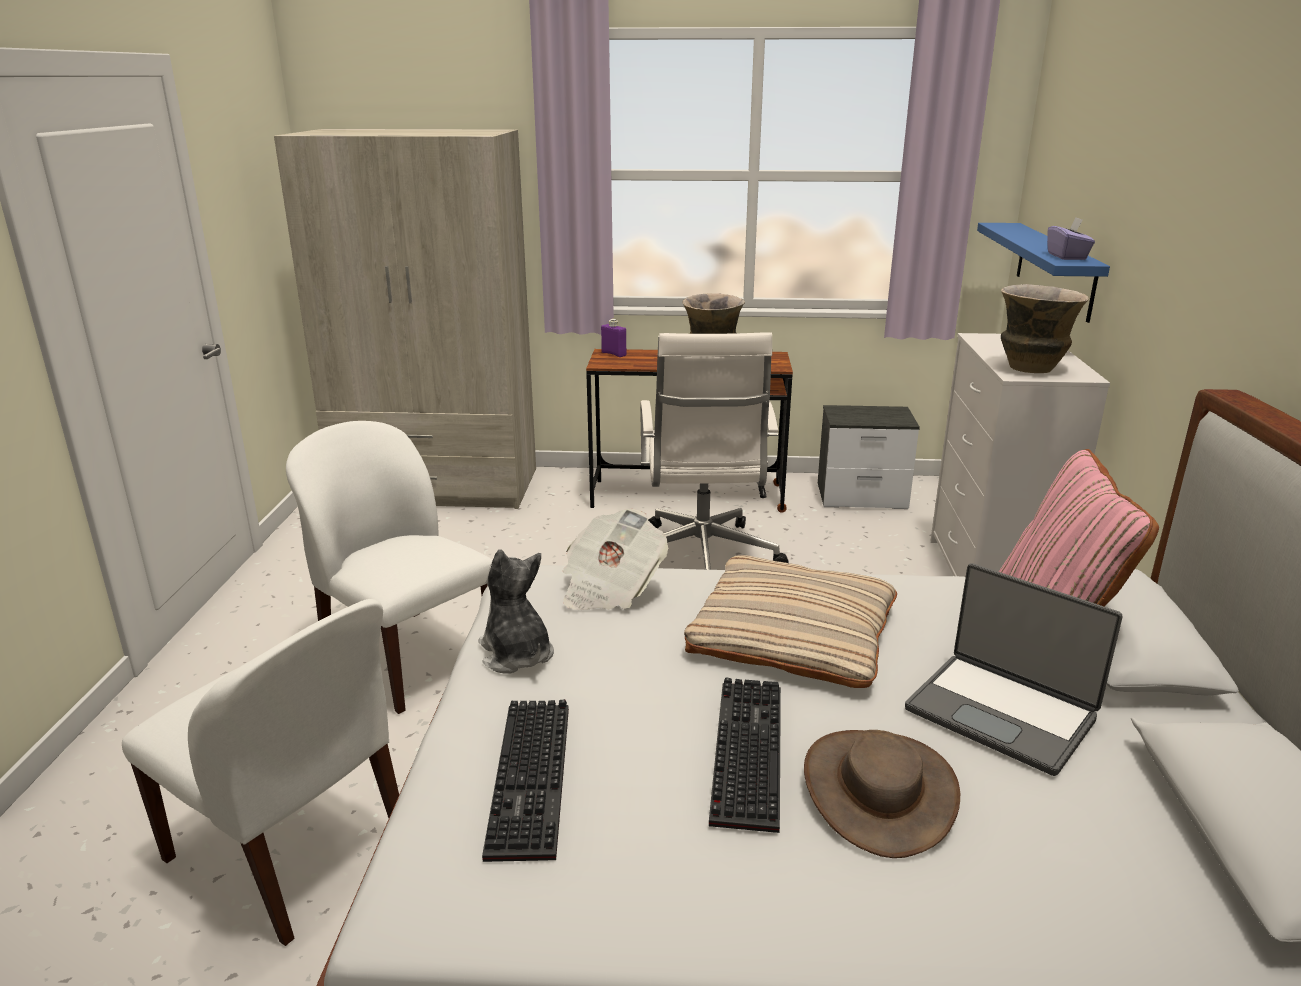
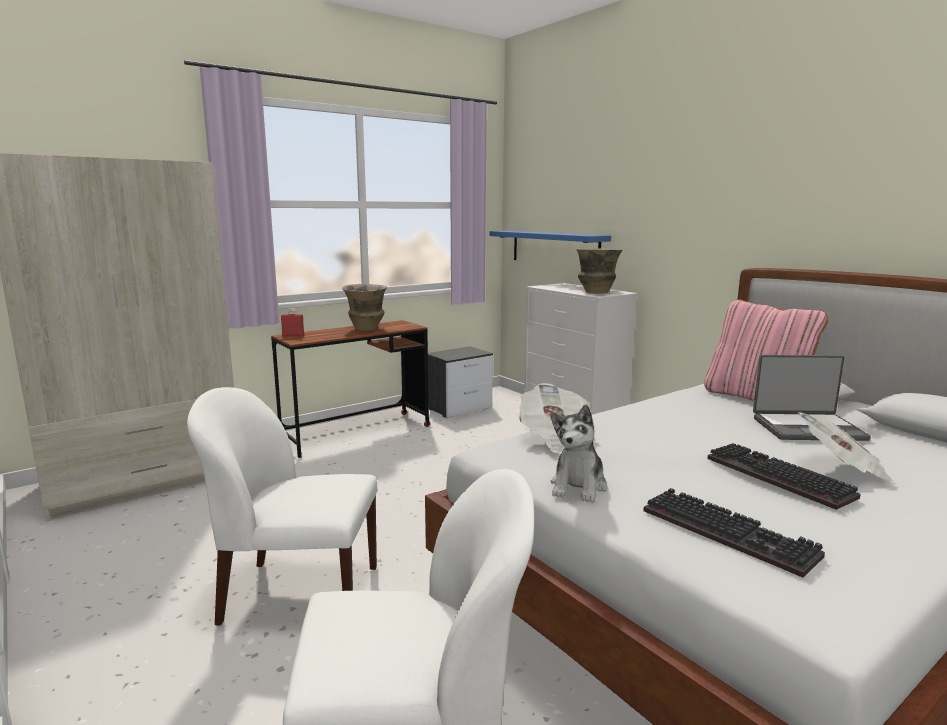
camera: 40 degrees left, 10 degrees down
(516, 654) = (578, 486): plush toy -> plush toy turned 90 degrees counterclockwise
(614, 354) = (293, 335): purple bottle -> red bottle
(702, 559) = (419, 463): white office chair -> none
(793, 633) = (676, 429): beige pillow -> none
(879, 790) = (843, 469): brown hat -> newspaper
(1067, 256) = (583, 234): purple tissue box -> none

